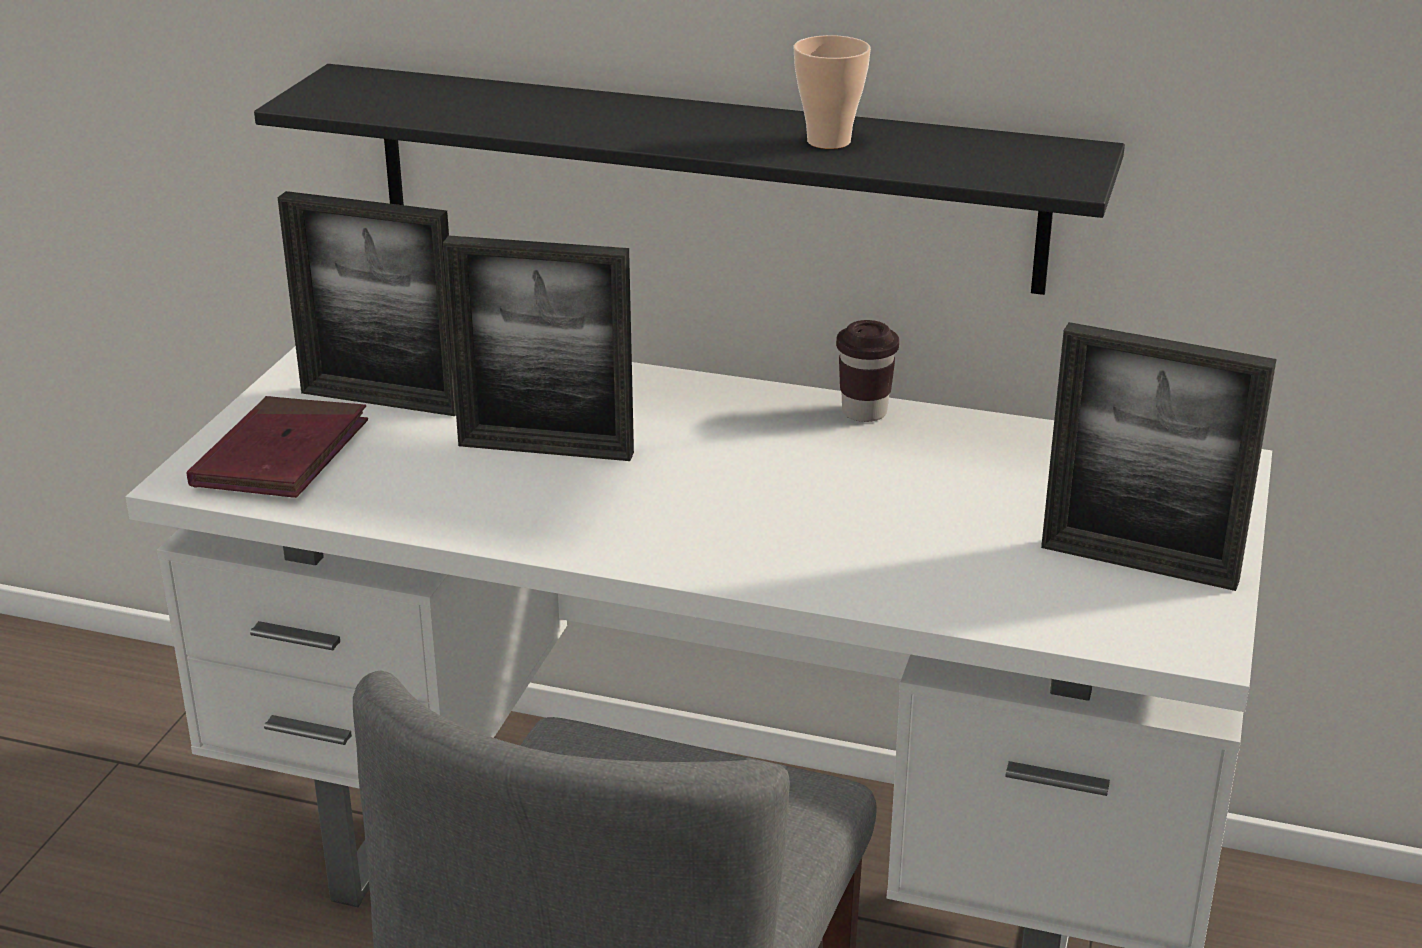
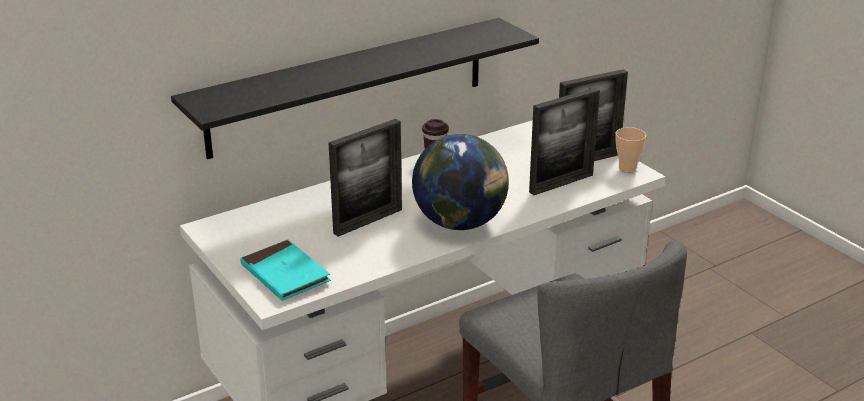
camera: 50 degrees left, 0 degrees up
(281, 455) = (285, 274): red book -> turquoise book
(381, 400) = (275, 238): picture frame -> picture frame (561, 183)
(667, 533) = (460, 223): none -> globe
(828, 141) = (424, 50): cup -> cup (627, 168)

